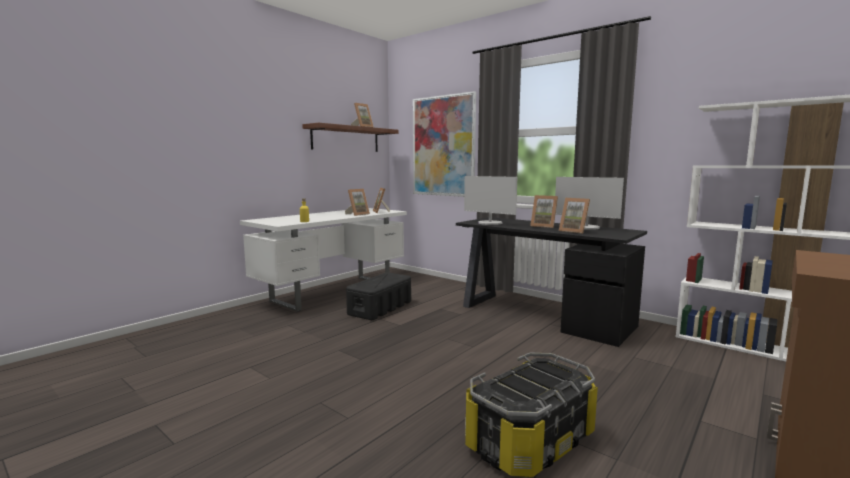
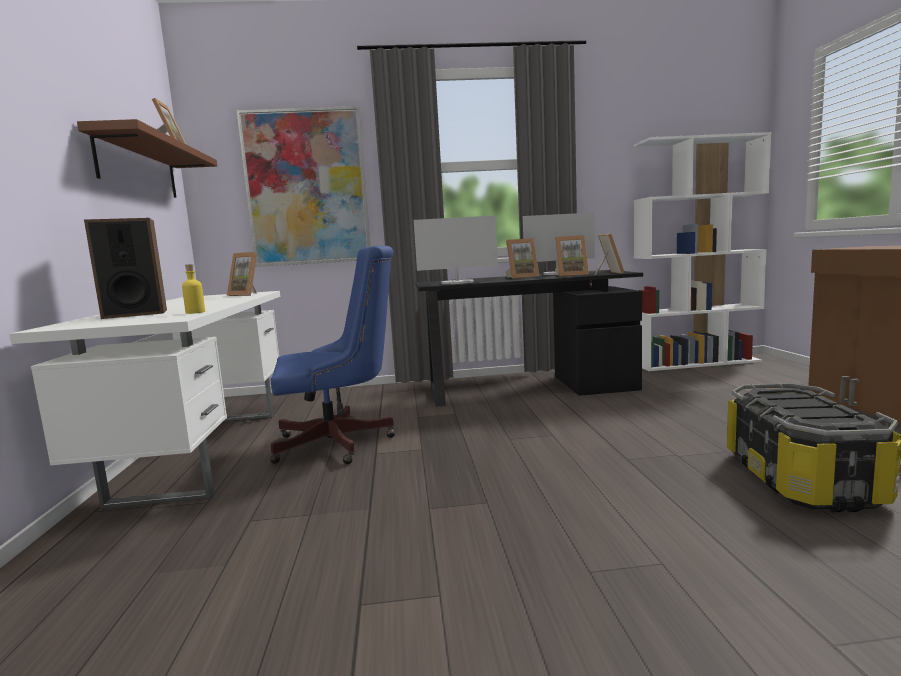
camera: 45 degrees left, 0 degrees up
(296, 217) = (135, 314): none -> speaker
(357, 214) = (228, 299): picture frame -> picture frame (607, 273)
(380, 308) = (341, 443): black storage box -> blue office chair

